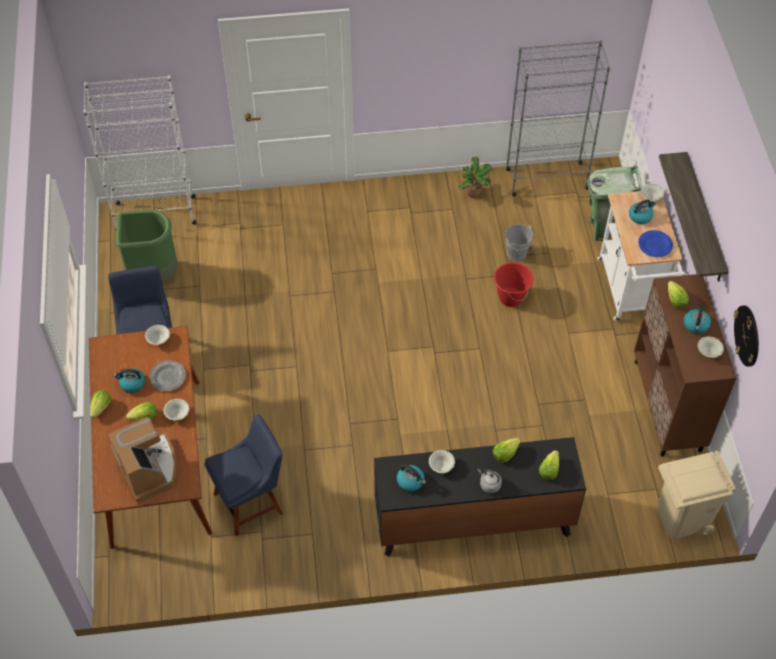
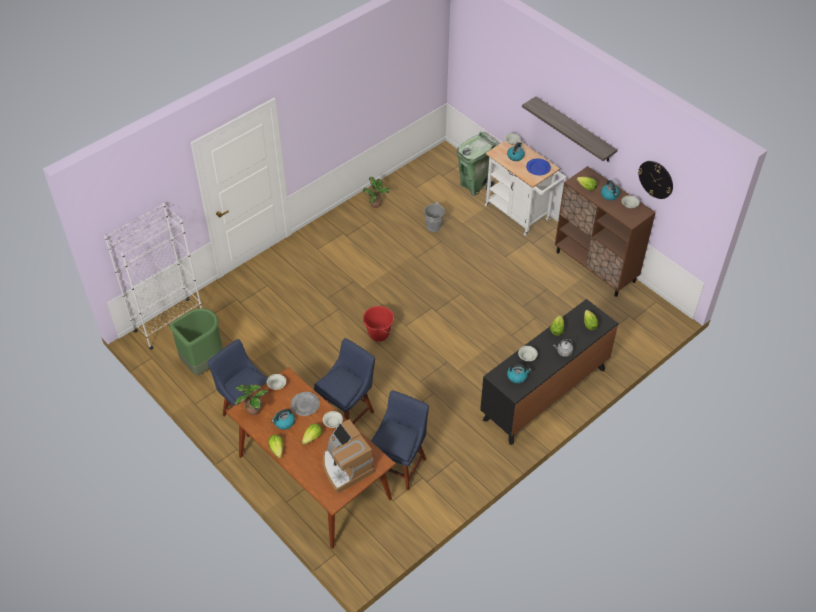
camera: 35 degrees left, 5 degrees down
(114, 352) = (253, 410): none -> potted plant
(149, 469) = (345, 466): coffee machine -> coffee machine turned 150 degrees counterclockwise
(248, 412) = (348, 412): none -> blue chair
(511, 297) = (453, 254): red bucket -> red bucket (378, 334)
(546, 179) = (413, 174): grey bookcase -> none
(682, 517) = (655, 323): beige trash can -> none

